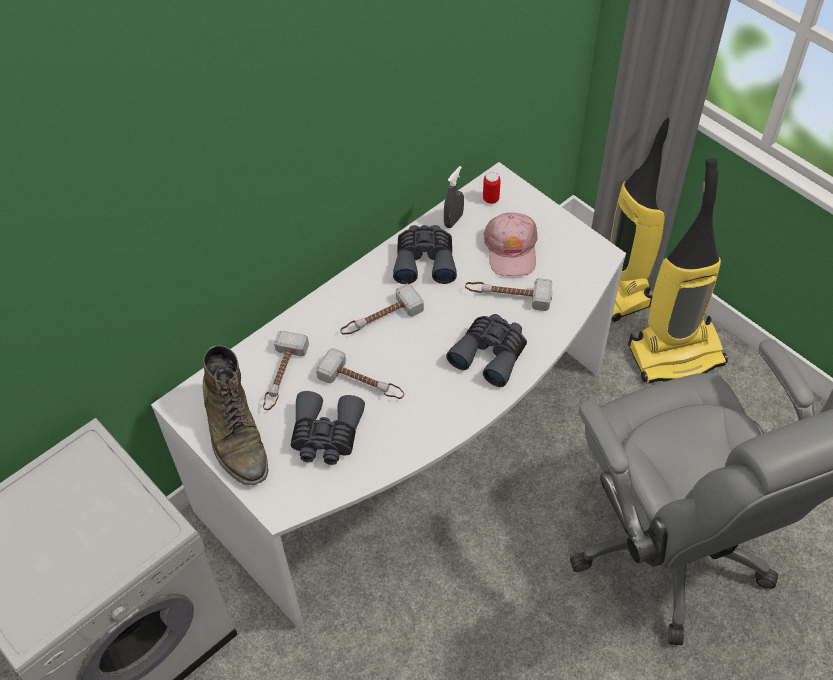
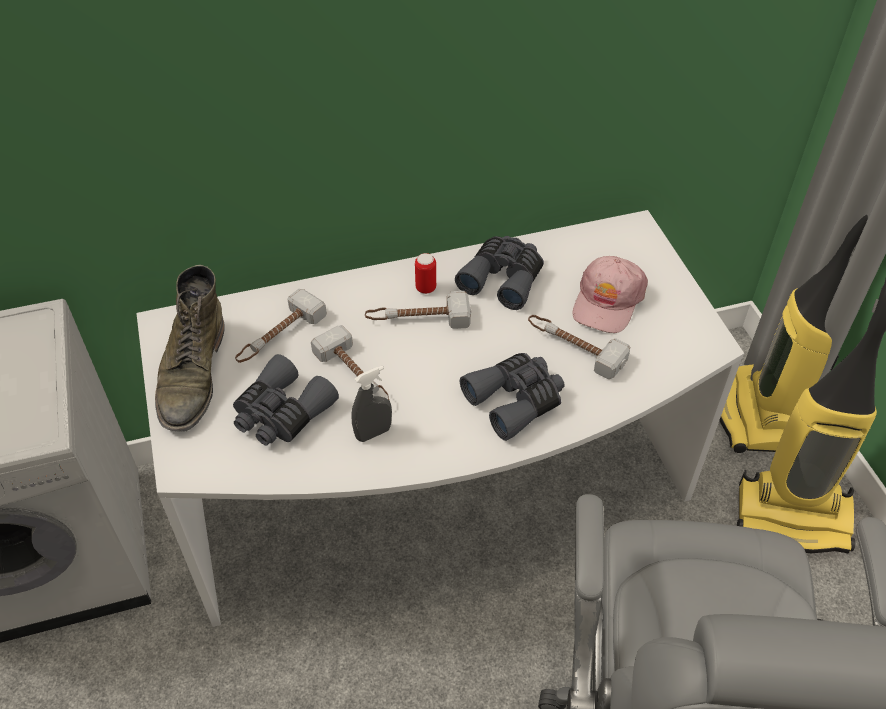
camera: 25 degrees right, 5 degrees down
(453, 220) = (560, 250): grey spray bottle -> grey spray bottle (373, 433)
(491, 199) = (615, 243): can -> can (426, 288)

